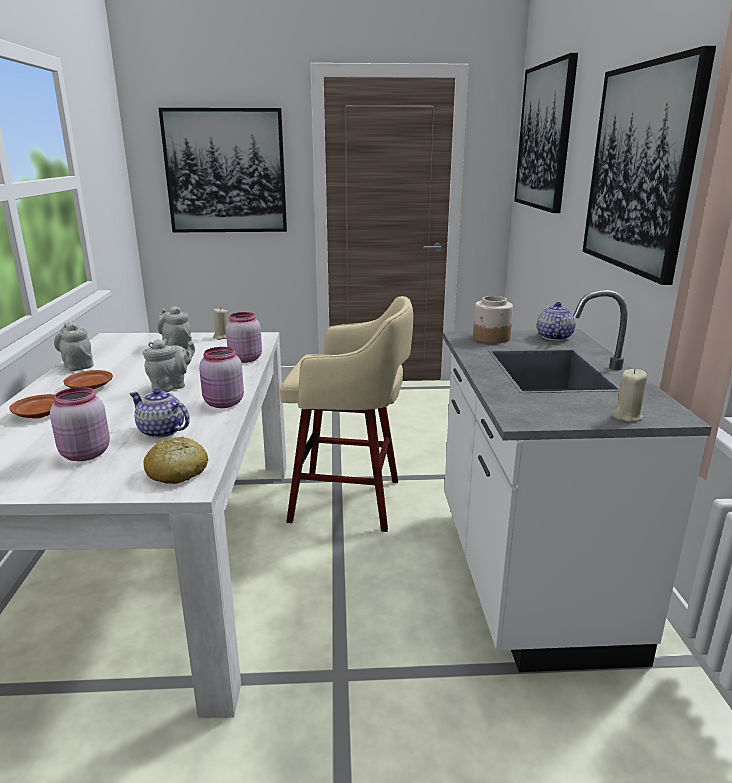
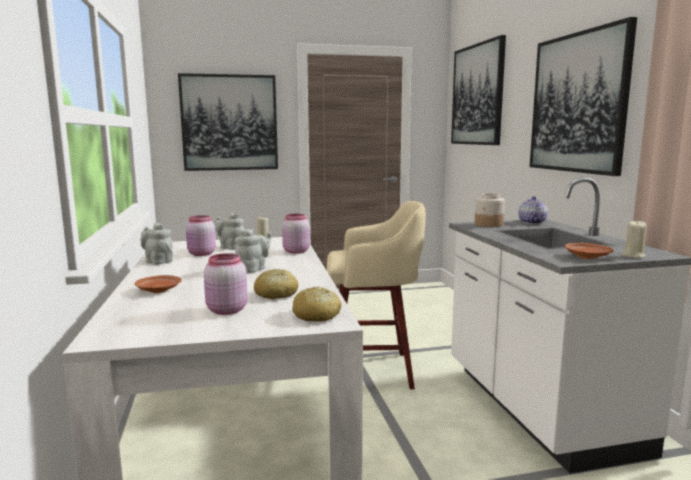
camera: 10 degrees left, 10 degrees down
(89, 387) = (183, 273): brown plate -> brown plate (586, 256)
(161, 431) = (276, 294): teapot -> bread
(223, 403) = (308, 276): pink jar -> pink jar (201, 254)

